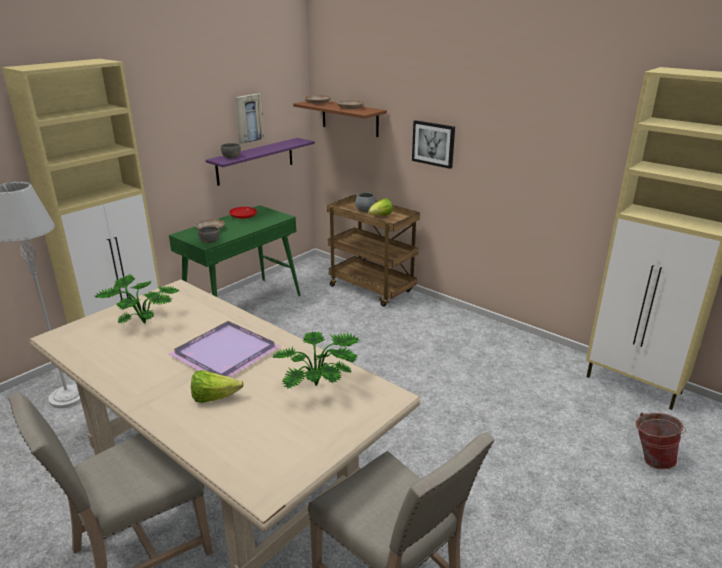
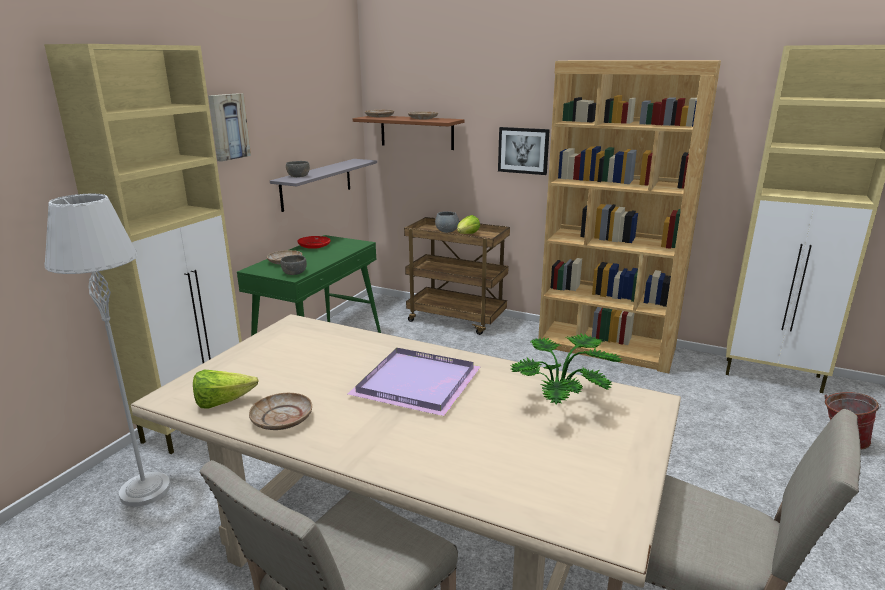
camera: 15 degrees left, 5 degrees down
(114, 366) = (282, 419): none -> beige plate
(143, 321) = (279, 363): potted plant -> none
(214, 398) = (447, 435): lettuce -> lettuce (222, 402)
(248, 118) = (309, 133): picture -> picture (228, 126)
(255, 161) = (316, 184): purple shelf -> grey shelf
(489, 334) = (606, 348): none -> brown bookcase

